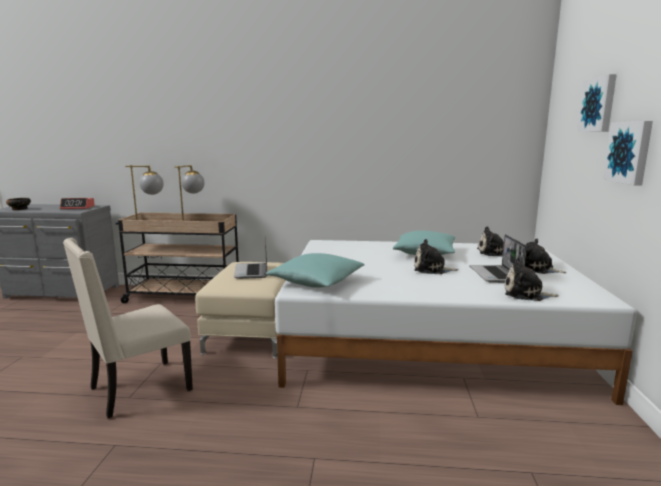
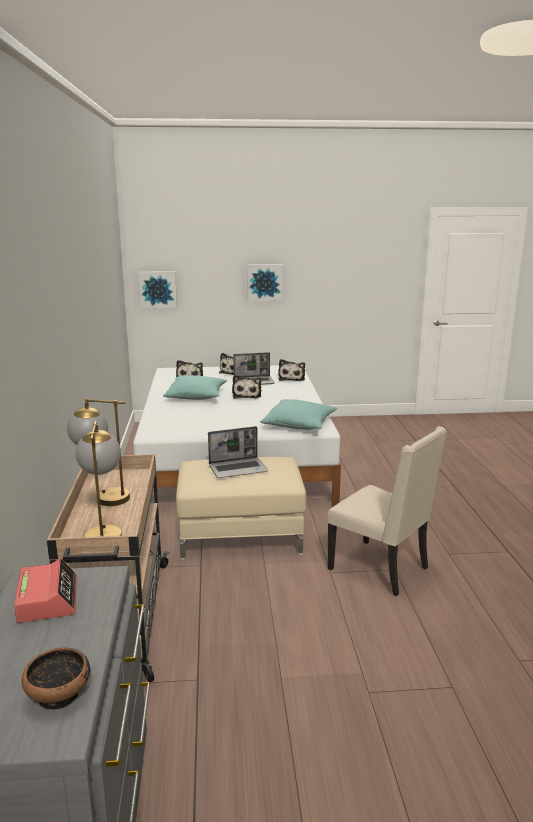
camera: 100 degrees left, 5 degrees up
(598, 105) = (218, 252): picture -> picture (158, 289)

